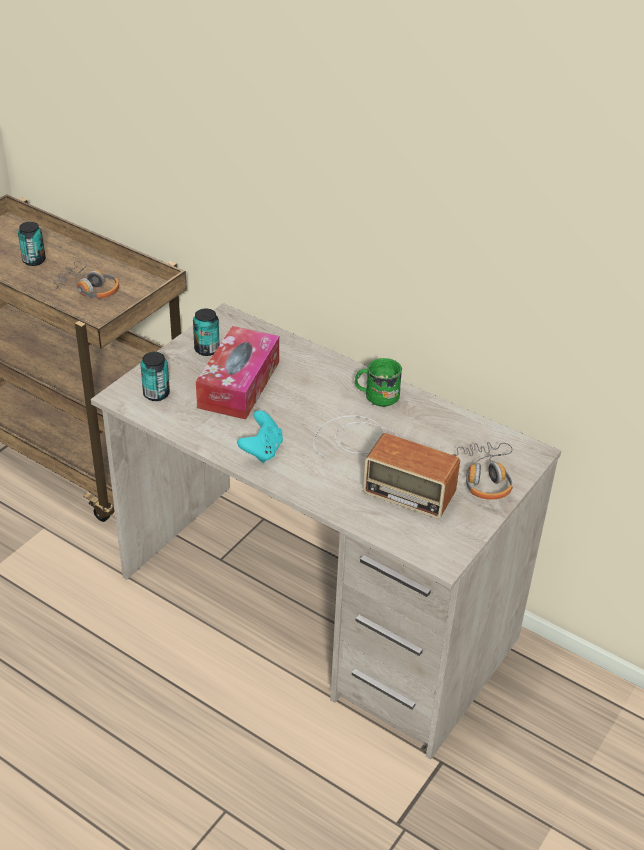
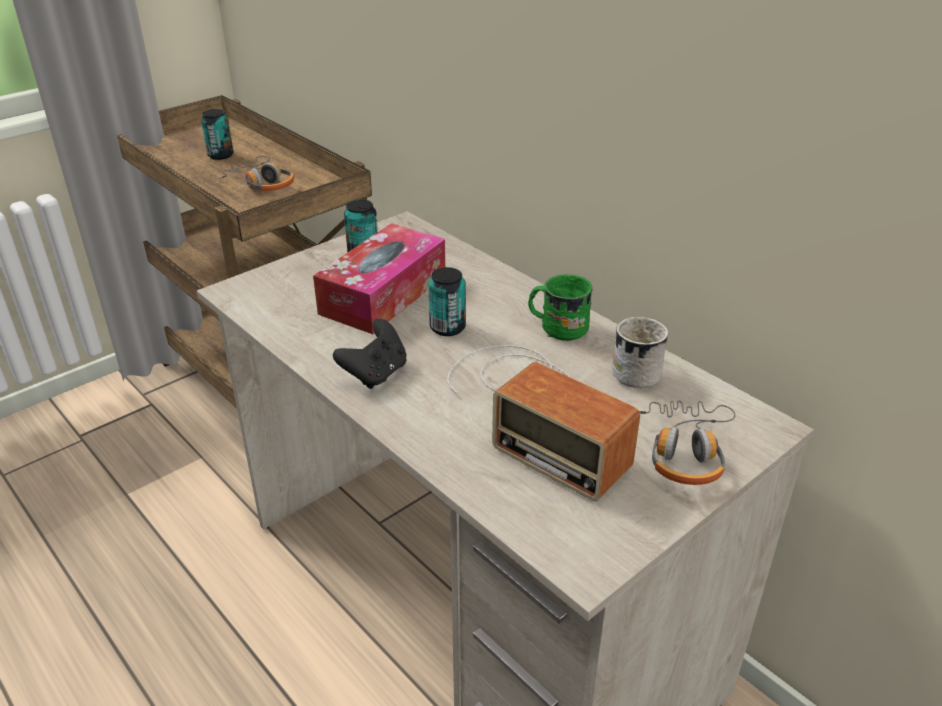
camera: 15 degrees right, 5 degrees down
(156, 394) = (276, 293): can -> can (447, 328)
(262, 450) = (375, 374): turquoise game controller -> black game controller
(442, 423) = (639, 371): none -> white mug

